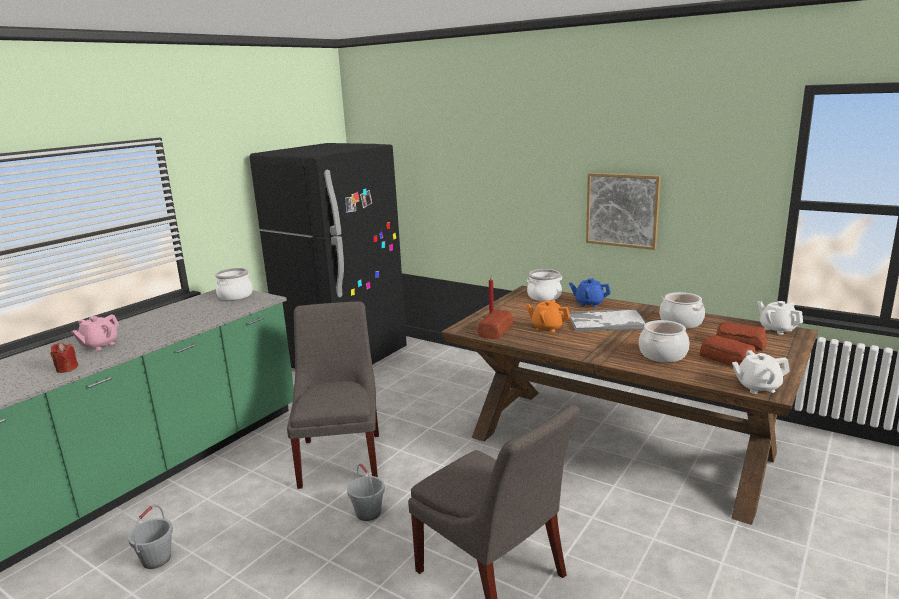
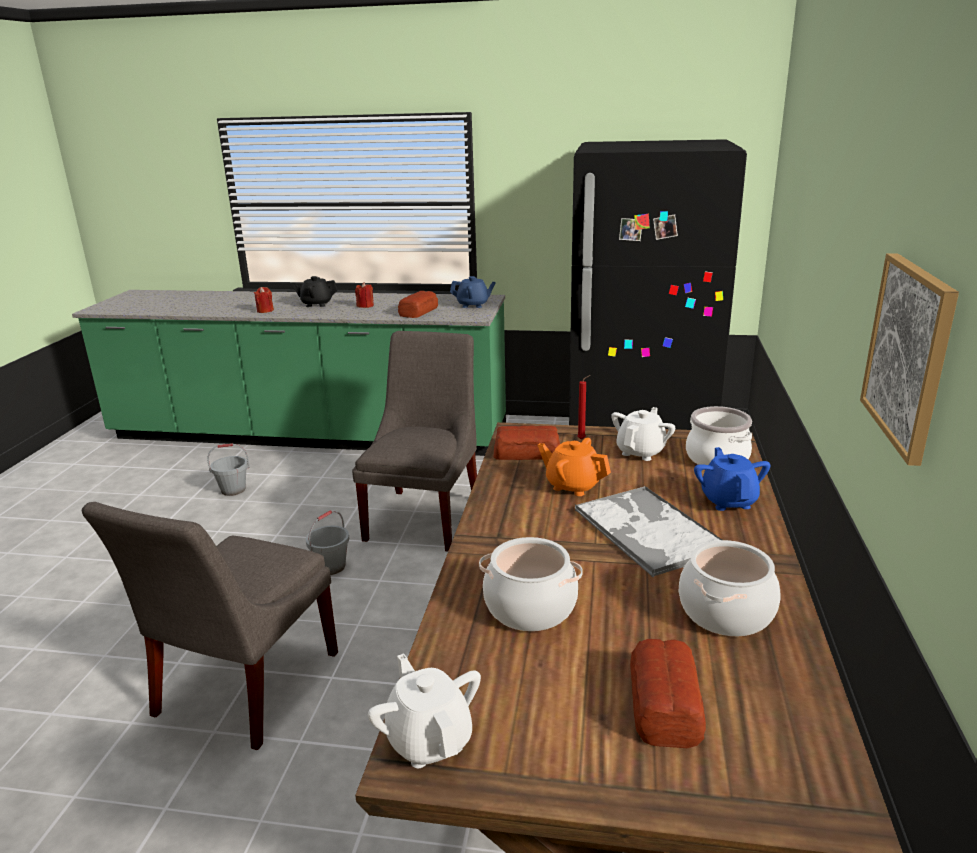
camera: 65 degrees right, 5 degrees up
(99, 345) = (316, 304): pink teapot -> black teapot
(153, 328) = (365, 306): none -> red candle
(235, 296) = (473, 305): cooking pot -> blue teapot
(341, 456) = (426, 516): grey chair -> grey chair turned 45 degrees counterclockwise
(547, 327) = (573, 485): orange teapot -> orange teapot turned 60 degrees counterclockwise
(726, 359) = (558, 688): bread -> bread (419, 311)
(777, 329) = (825, 768): white teapot -> white teapot (641, 452)

